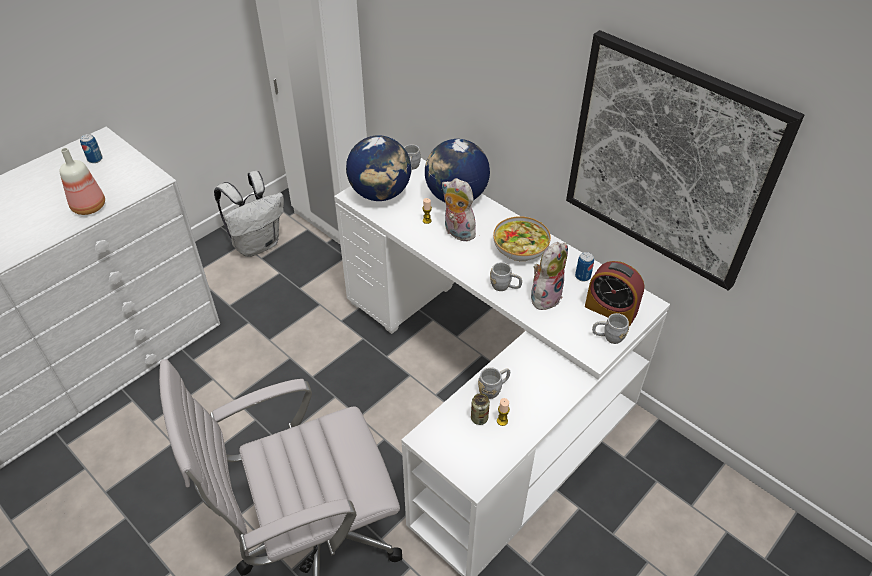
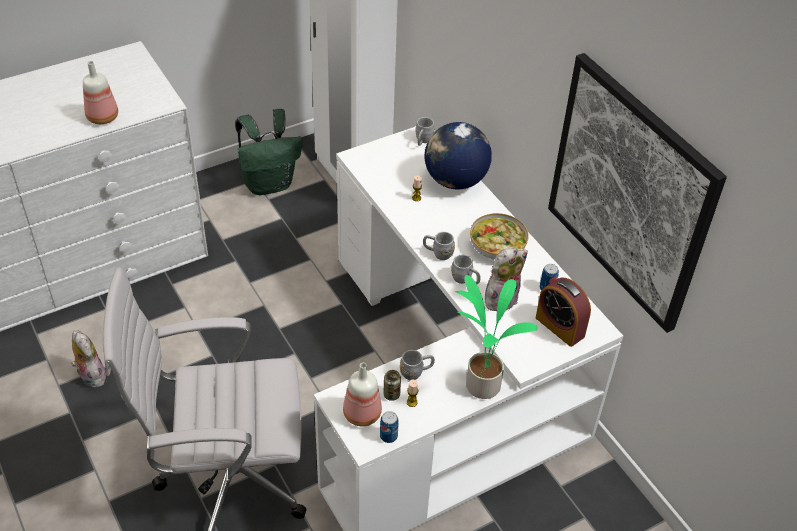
camera: 15 degrees right, 0 degrees up
(95, 159) = (121, 72): can -> can (388, 436)
(257, 244) = (269, 184): white backpack -> green backpack
(380, 194) = (382, 161): globe -> none
(457, 232) = (441, 216): plush toy -> plush toy (90, 376)
(457, 447) = (361, 414): none -> bottle
(560, 384) = (482, 384): none -> potted plant
(608, 337) = (545, 351): grey mug -> grey mug (438, 253)

